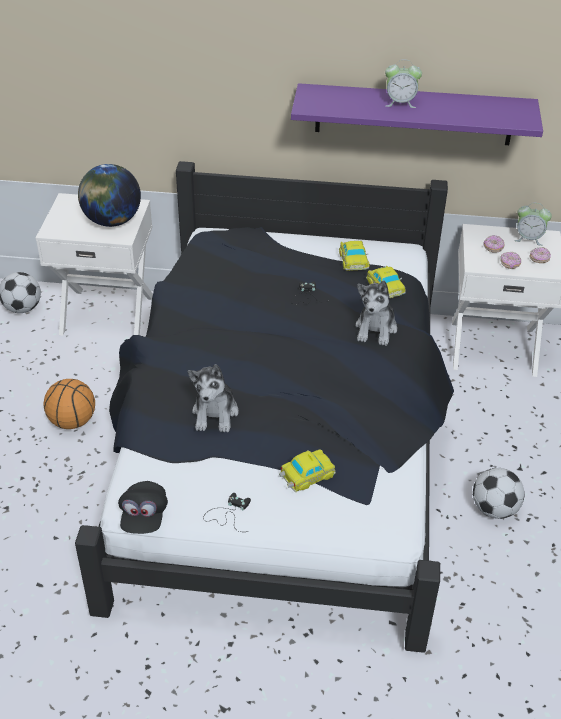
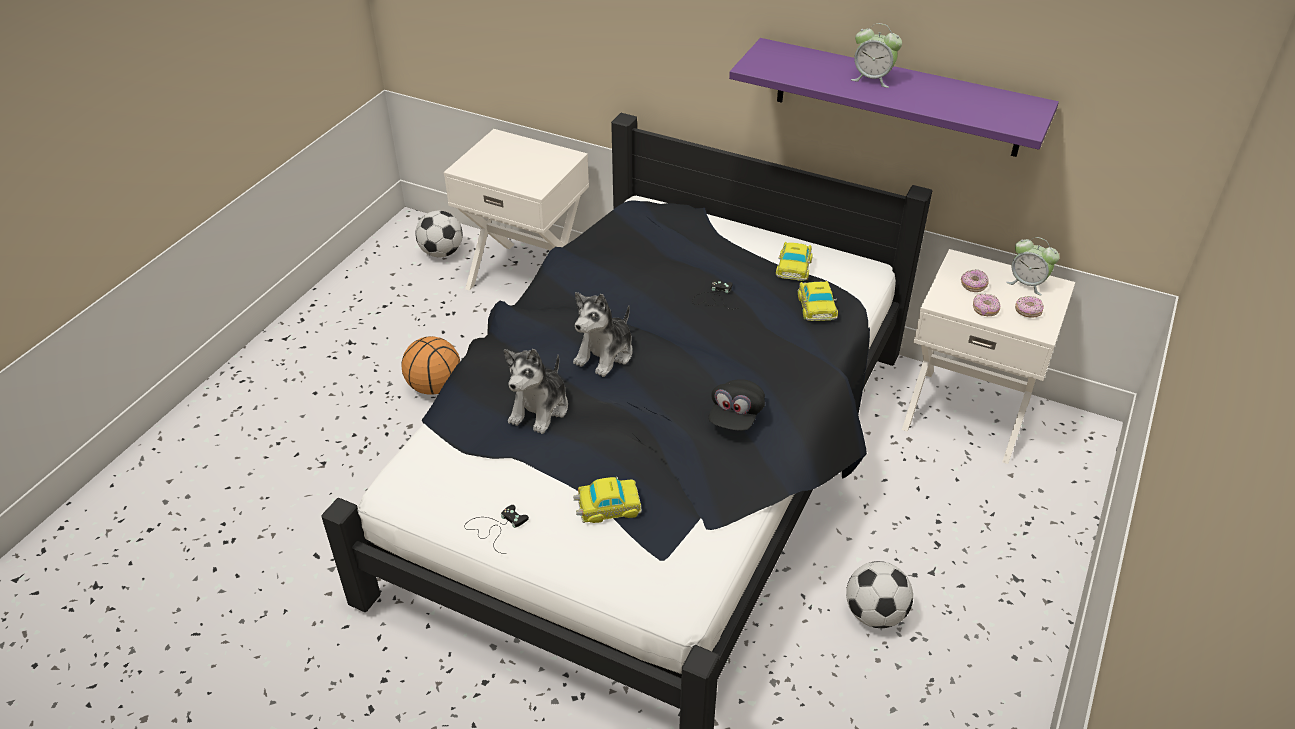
camera: 20 degrees right, 0 degrees up
(112, 221) = (533, 169): globe -> none
(144, 516) = (403, 505): black cap -> black cap (735, 416)
(376, 329) = (779, 354): plush toy -> plush toy (605, 354)

